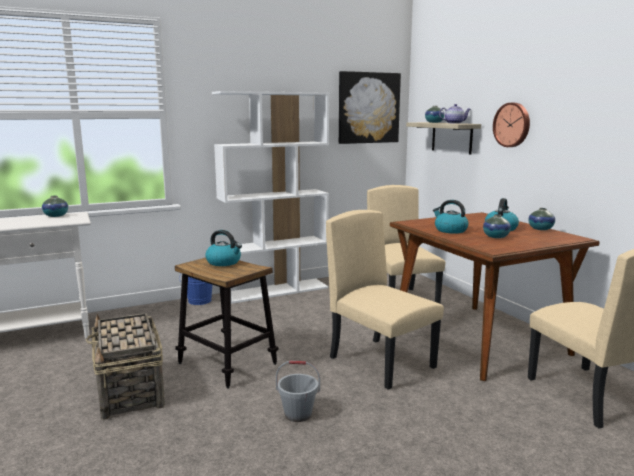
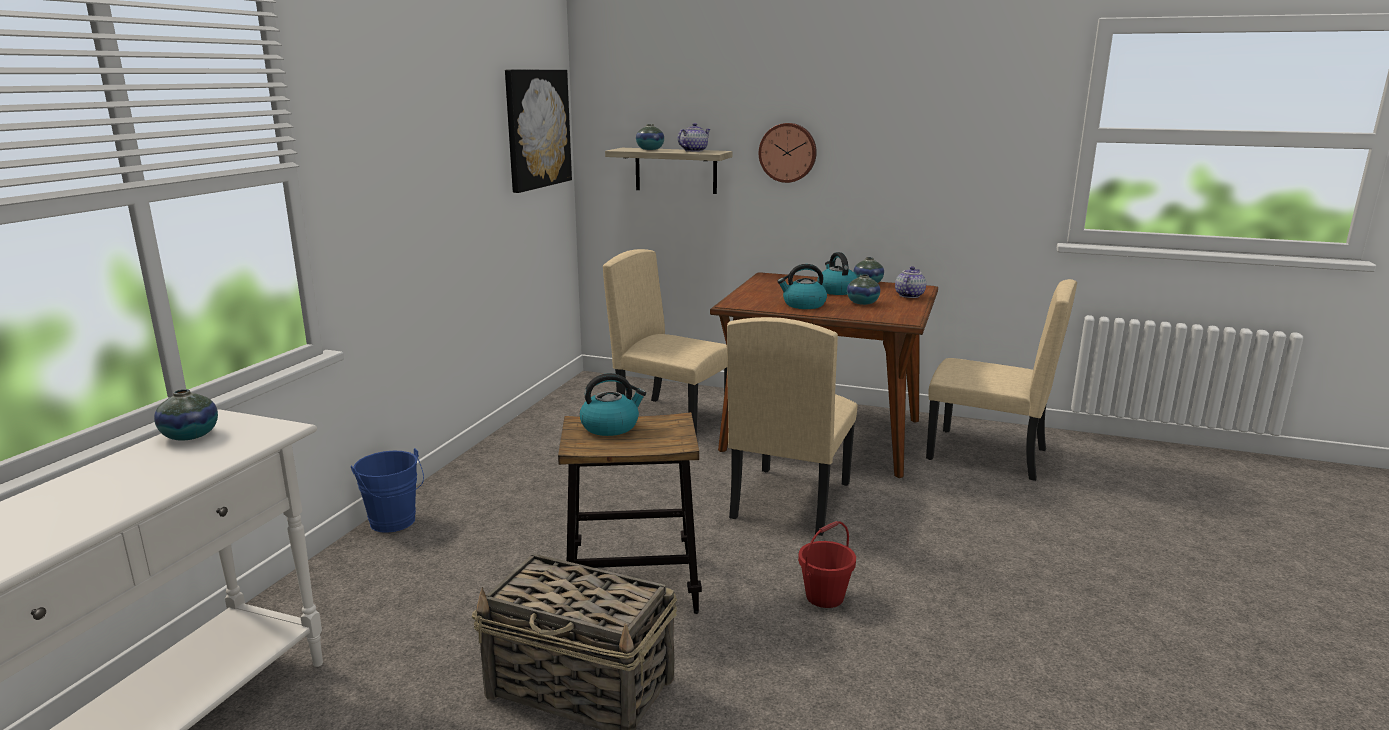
camera: 45 degrees left, 5 degrees up
(275, 291) = (484, 462): white bookcase -> none
(298, 414) = (824, 596): grey bucket -> red bucket
(382, 362) = (789, 500): beige chair -> beige chair turned 75 degrees counterclockwise
(548, 240) = (908, 295): none -> teapot

